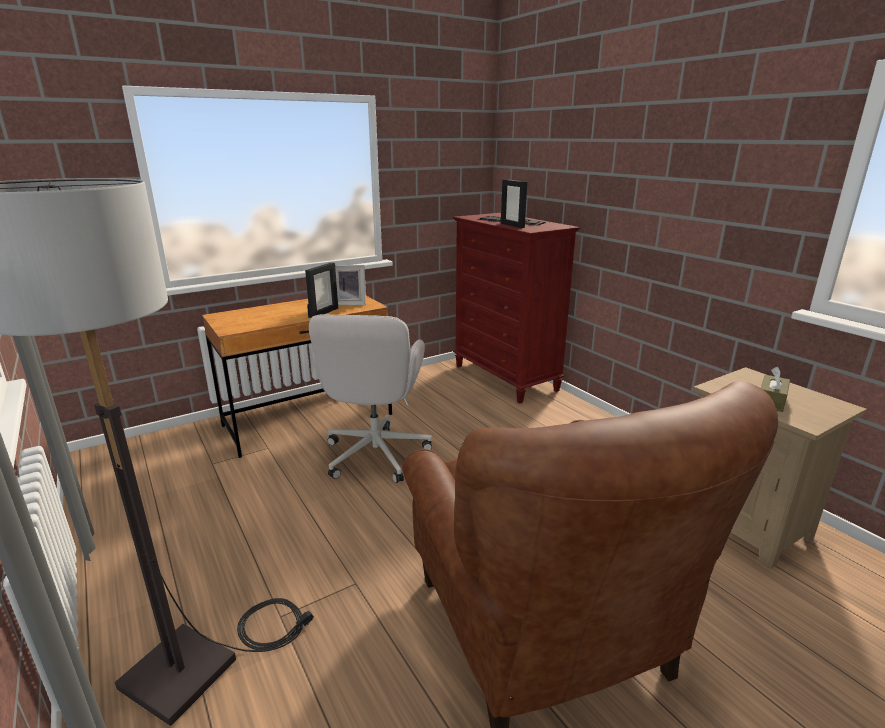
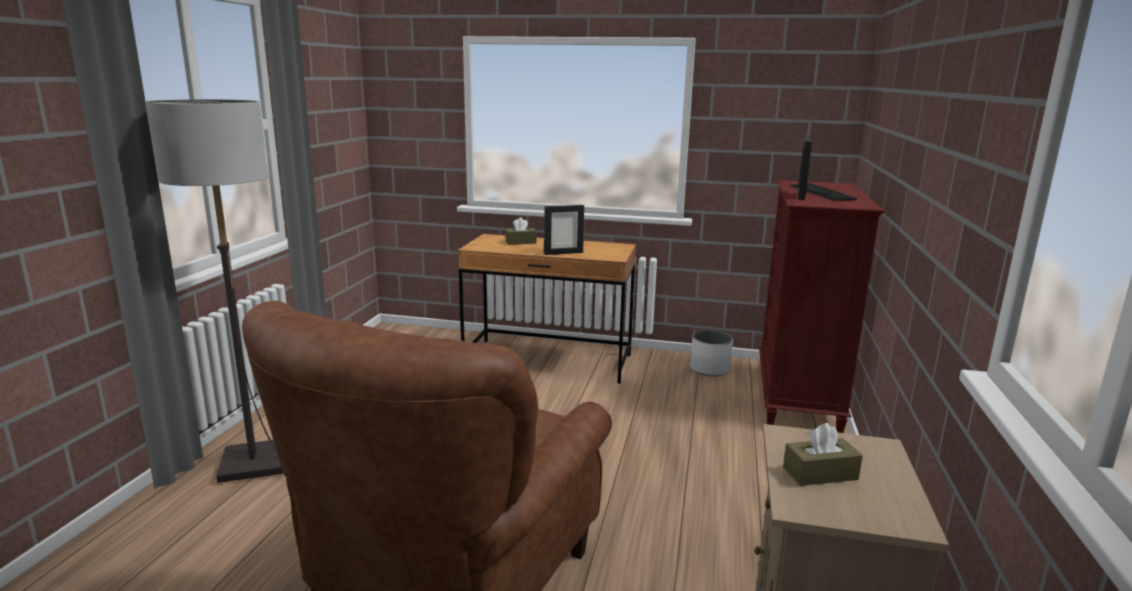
camera: 45 degrees right, 5 degrees down
(261, 313) = (520, 242): none -> brown tissue box
(350, 303) = (602, 251): picture frame -> none
(376, 455) = (553, 407): white office chair -> none
(429, 379) = (710, 369): none -> white planter

